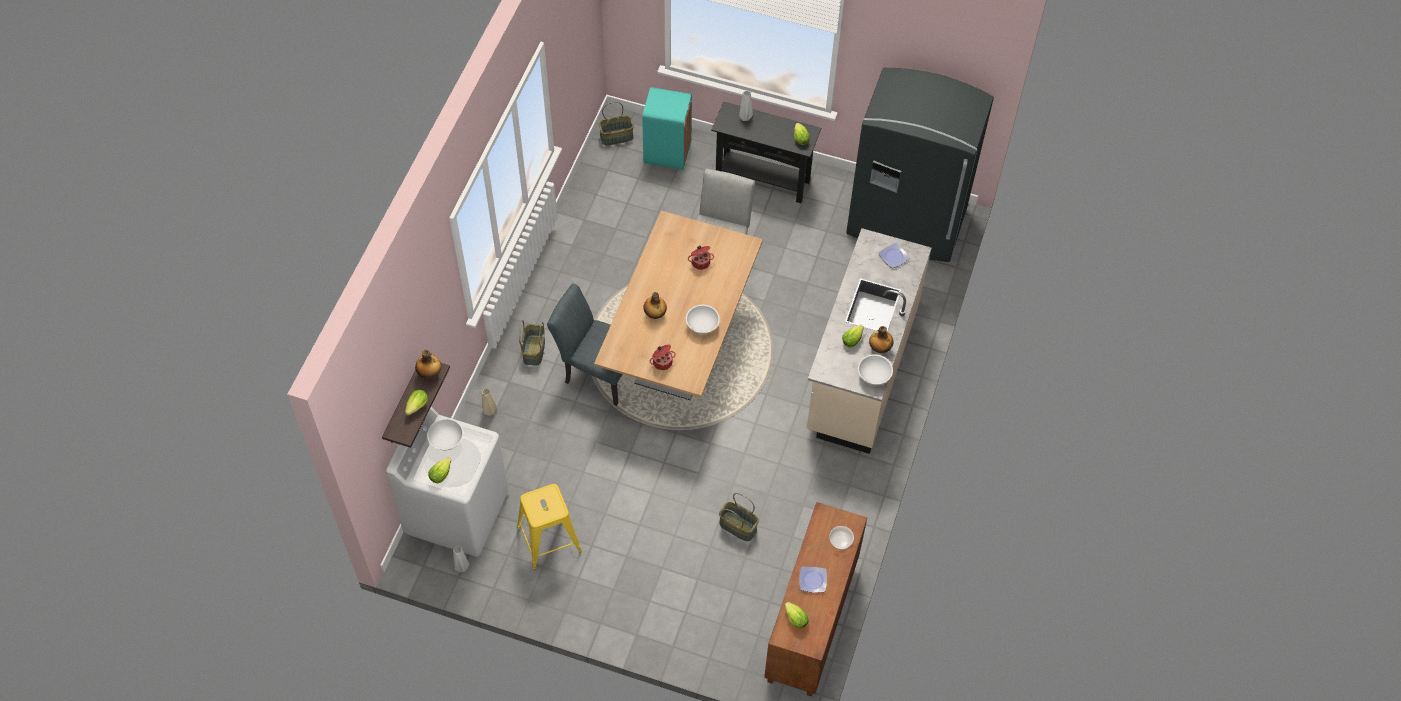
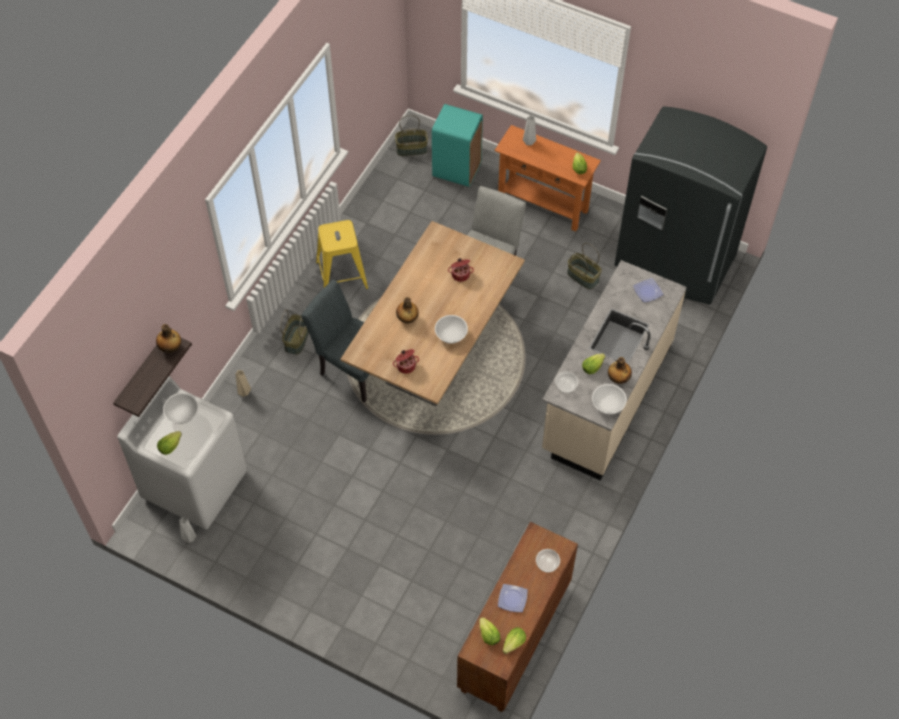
camera: 10 degrees right, 0 degrees up
(416, 407) = (151, 379): lettuce -> lettuce (512, 644)
(548, 539) = (276, 522): yellow stool -> yellow stool (341, 275)
(738, 526) = (460, 534): basket -> basket (583, 277)
(762, 179) = (543, 205): black console table -> orange console table
(829, 362) = (566, 386): none -> bowl

